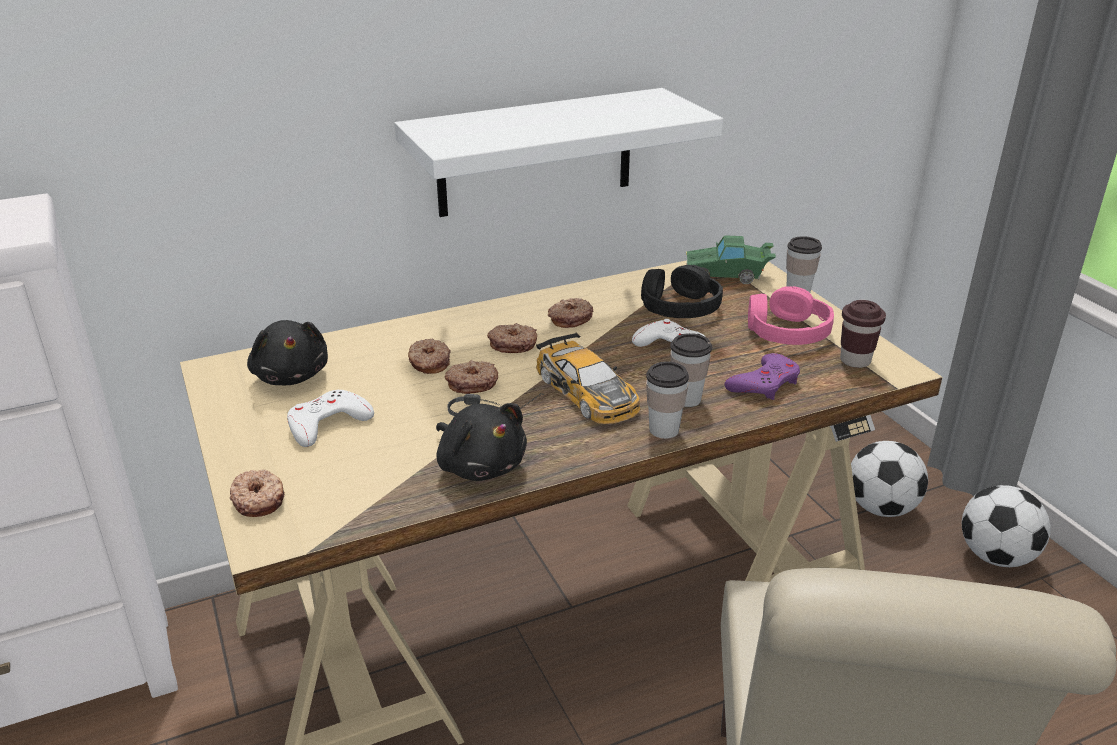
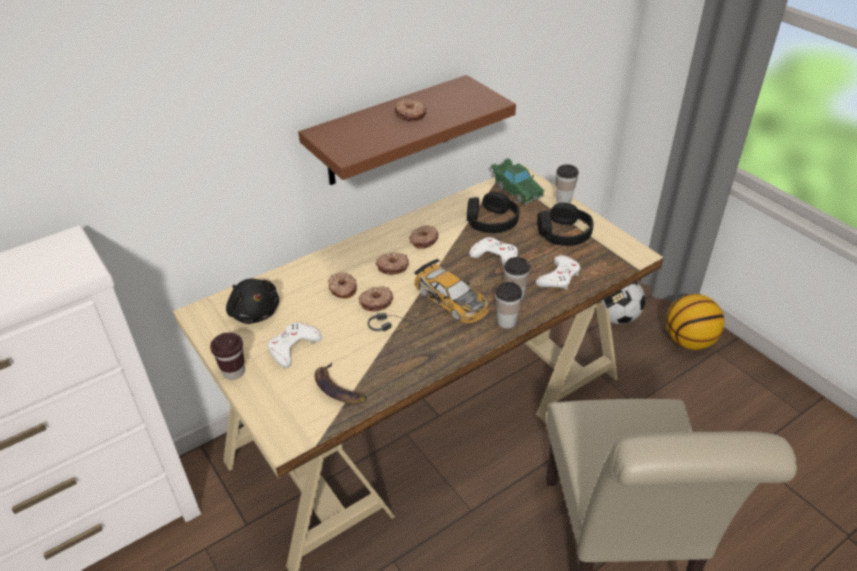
camera: 10 degrees left, 10 degrees up
(259, 500) = (271, 412): donut -> donut (410, 114)
(370, 483) = (337, 389): none -> banana
(480, 465) = (401, 365): black plush toy -> none
(535, 153) = (388, 132): white shelf -> brown shelf
(728, 275) = (516, 190): green toy car -> green toy car turned 120 degrees counterclockwise
(764, 383) = (559, 277): purple game controller -> white game controller
(787, 331) = (563, 233): pink headphones -> black headphones
(855, 361) = (610, 251): brown cup -> brown cup (234, 372)
(996, 556) = (689, 341): football -> basketball

